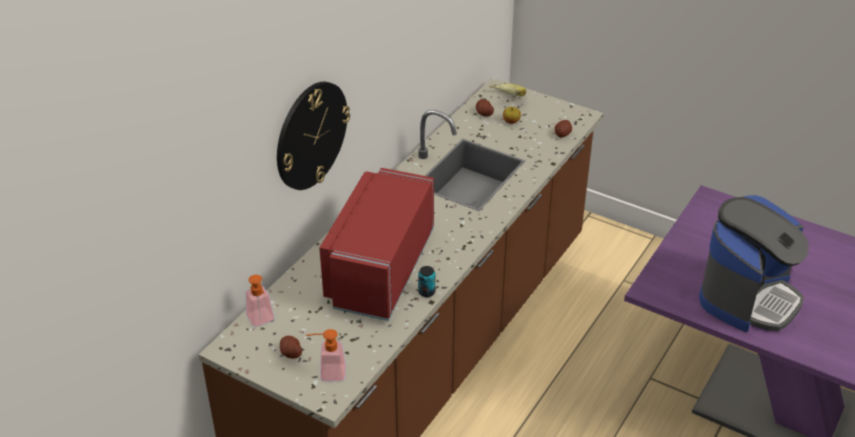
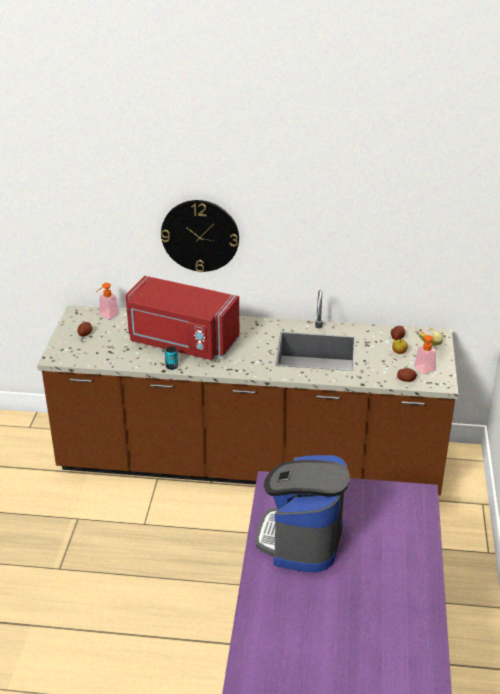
camera: 65 degrees right, 5 degrees down
(327, 373) = (75, 351): soap dispenser -> soap dispenser (422, 367)
(378, 269) = (181, 342): red microwave -> red microwave turned 150 degrees counterclockwise
(748, 298) = (301, 539): coffee machine -> coffee machine turned 90 degrees clockwise

